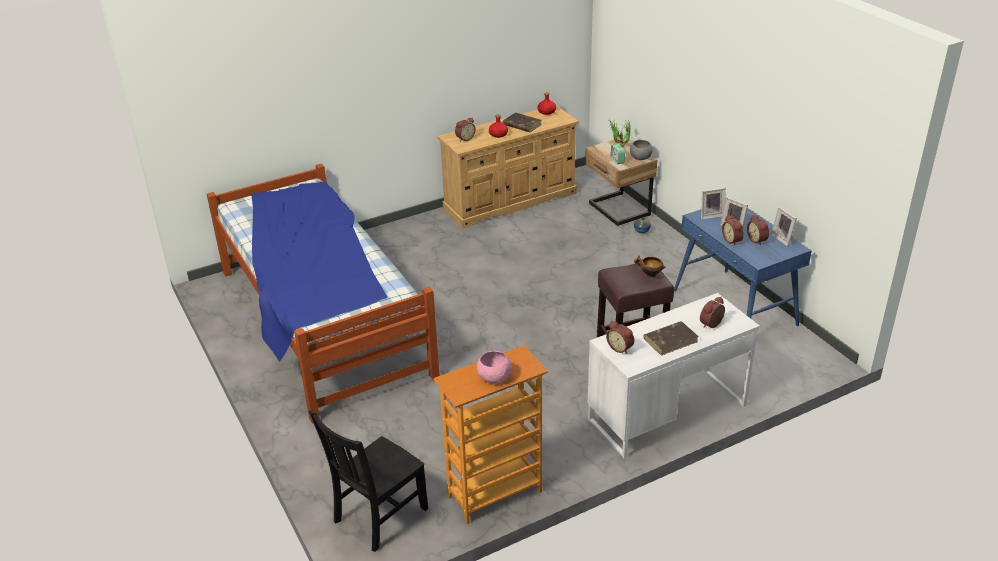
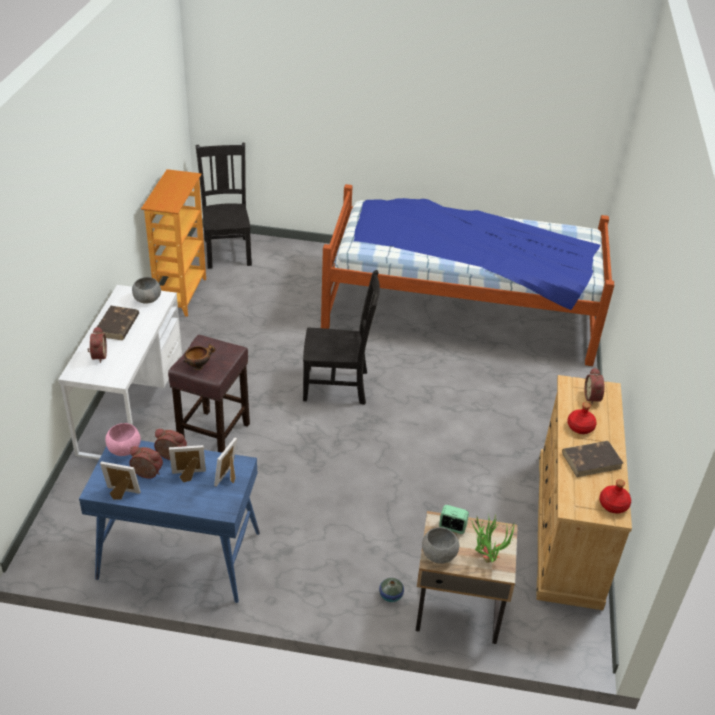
camera: 125 degrees right, 5 degrees up
(494, 377) = (167, 190): pink bowl -> pink bowl (124, 449)
(500, 331) = (338, 386): none -> black chair
(620, 348) = (147, 299): alarm clock -> grey bowl

